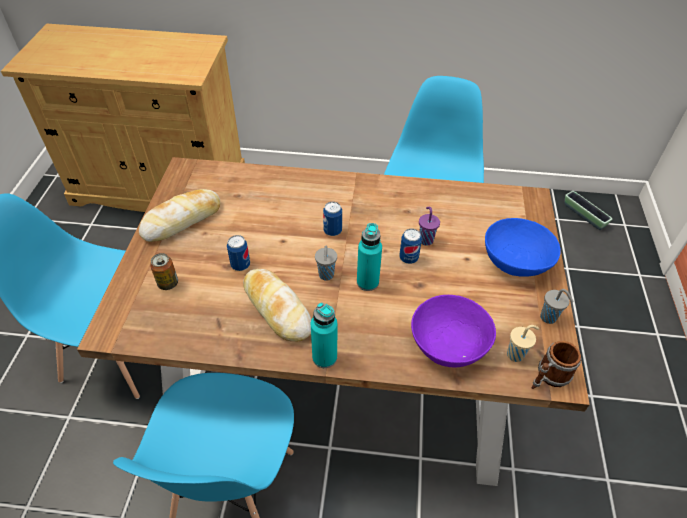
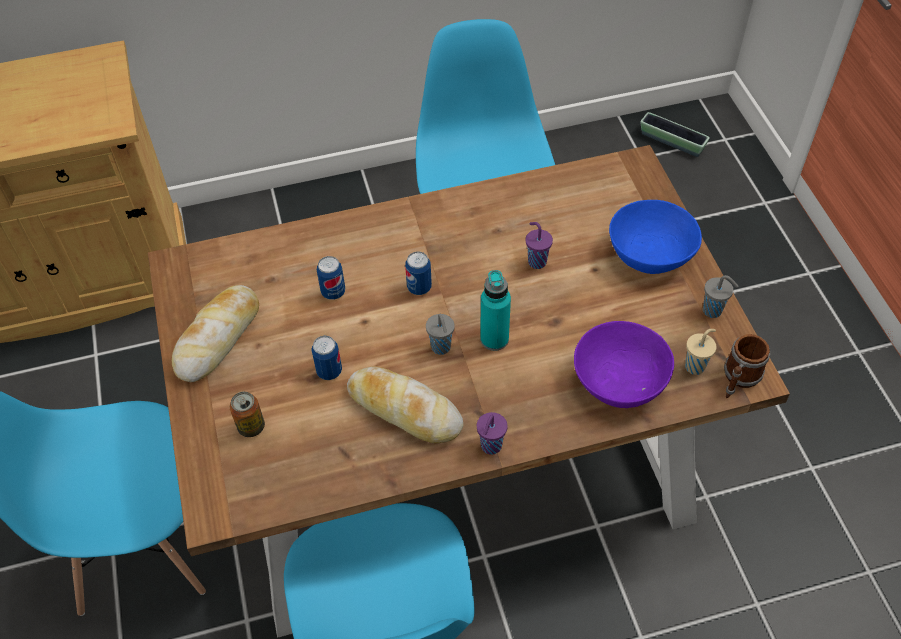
camera: 20 degrees left, 5 degrees up
(324, 357) = (490, 447): turquoise bottle -> purple cup
(408, 258) = (527, 292): can -> can (333, 292)

